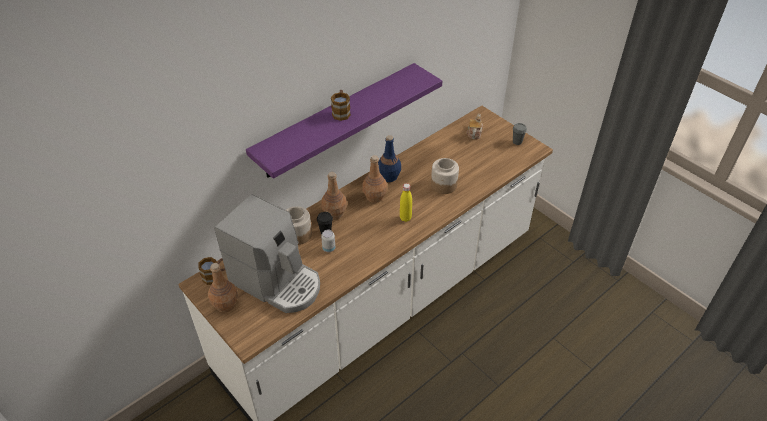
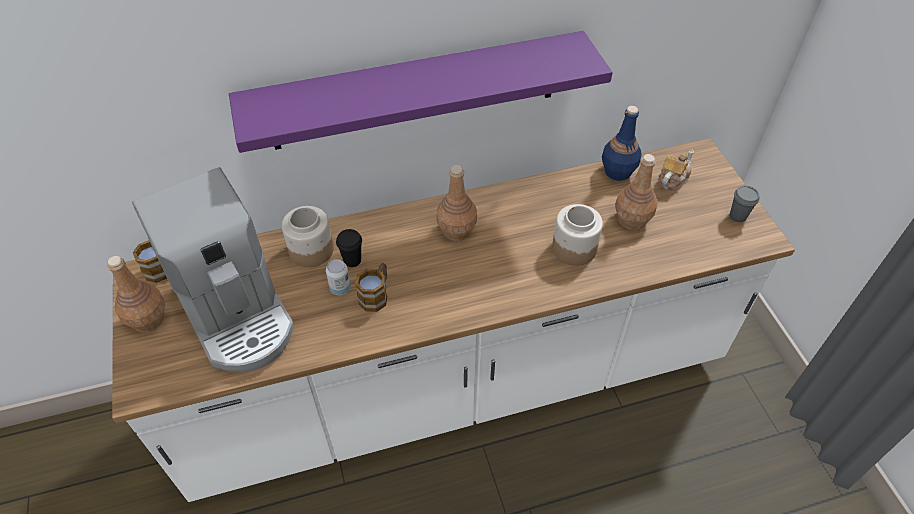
camera: 25 degrees right, 5 degrees up
(335, 213) = (383, 236): brown bottle -> brown bottle (632, 219)
(341, 112) = (411, 77): mug -> mug (376, 295)
(388, 177) = (496, 206): blue bottle -> blue bottle (617, 172)
(405, 218) = (482, 281): yellow bottle -> none

